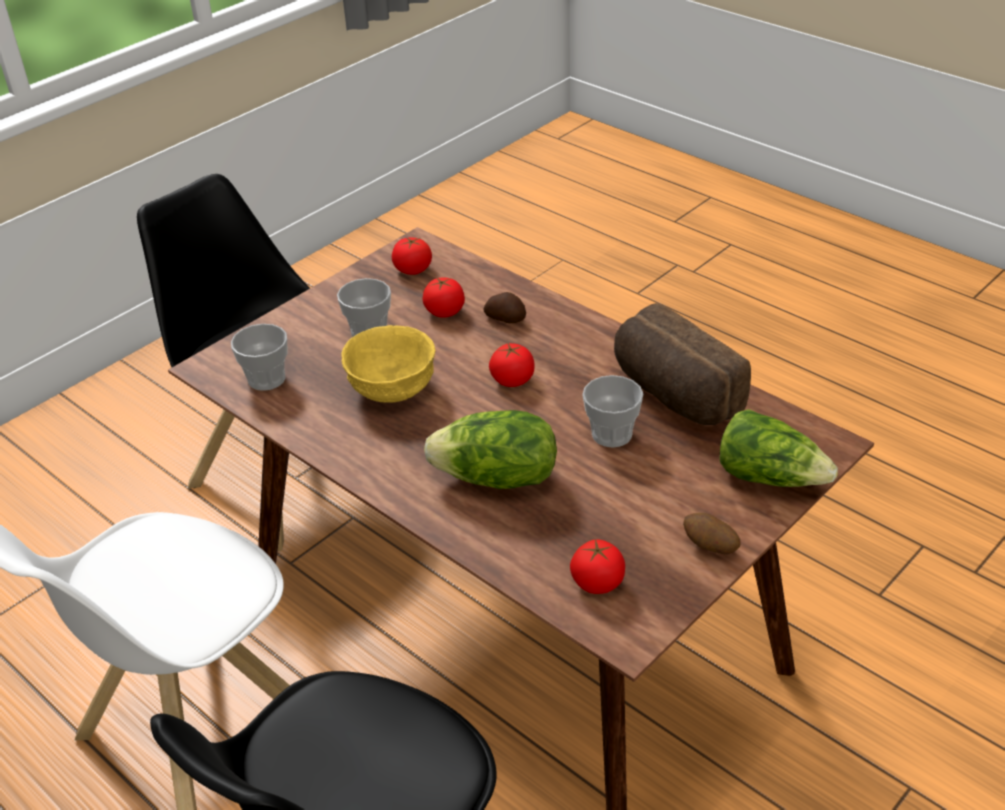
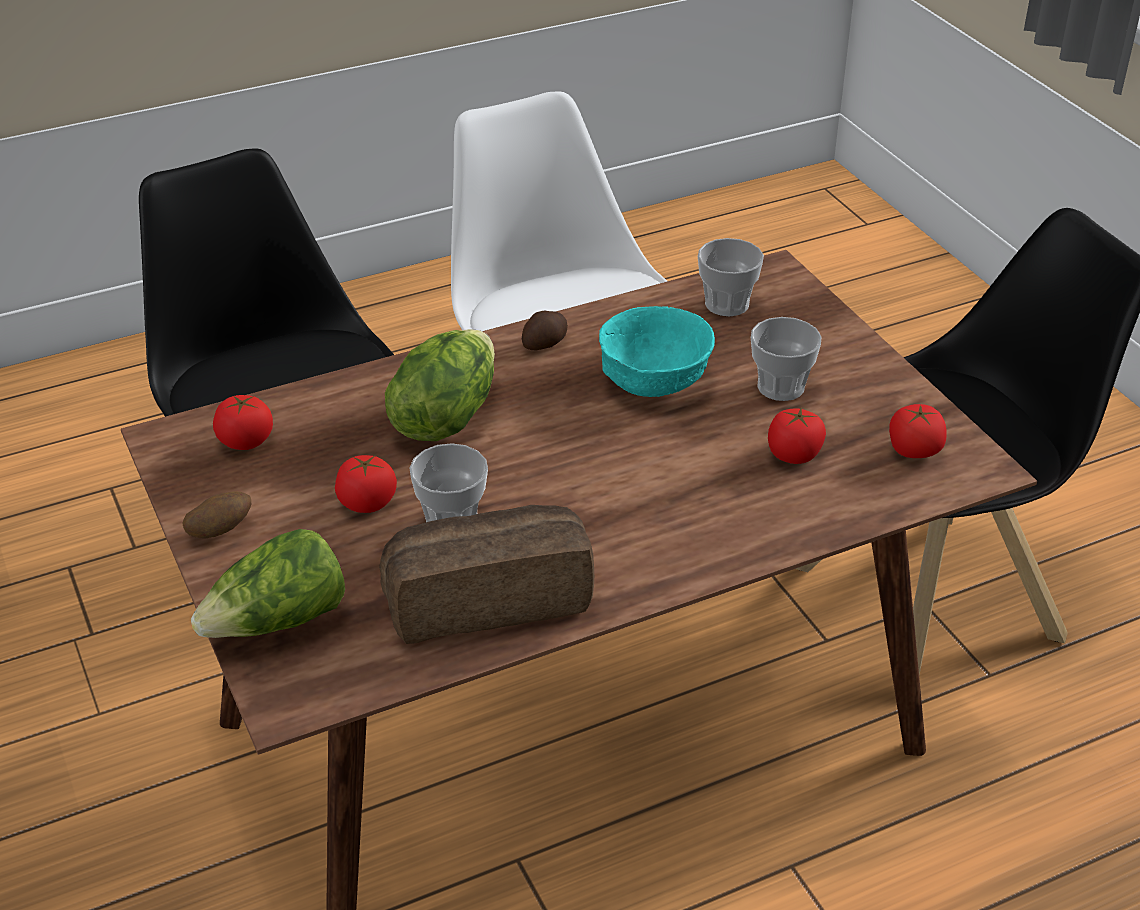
camera: 110 degrees right, 0 degrees up
(393, 387) = (654, 383): yellow bowl -> turquoise bowl
(505, 318) = (748, 501): potato -> potato (546, 343)
(512, 379) = (610, 472): tomato -> tomato (367, 502)

